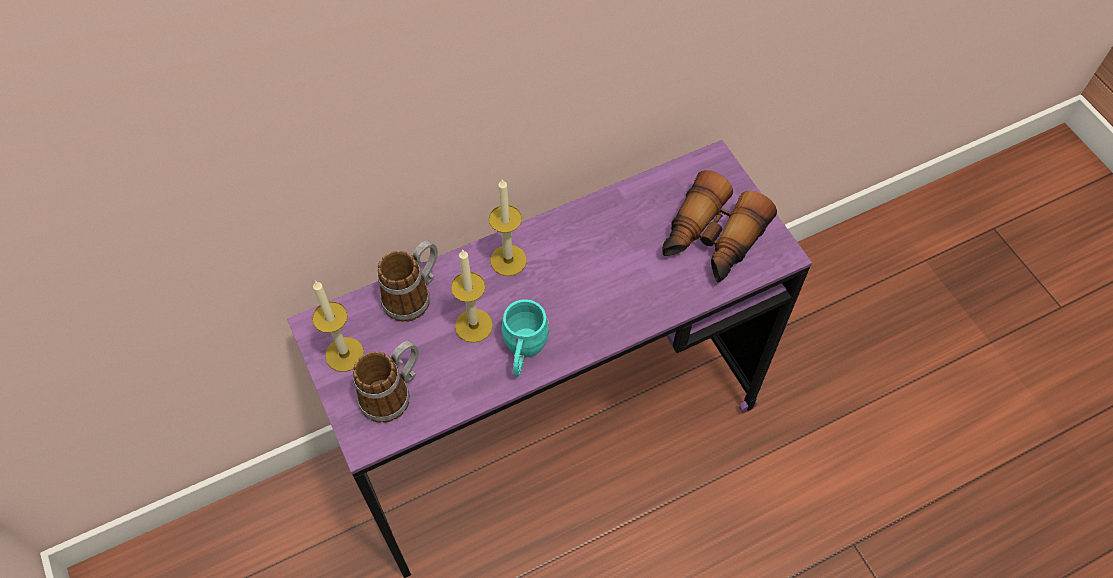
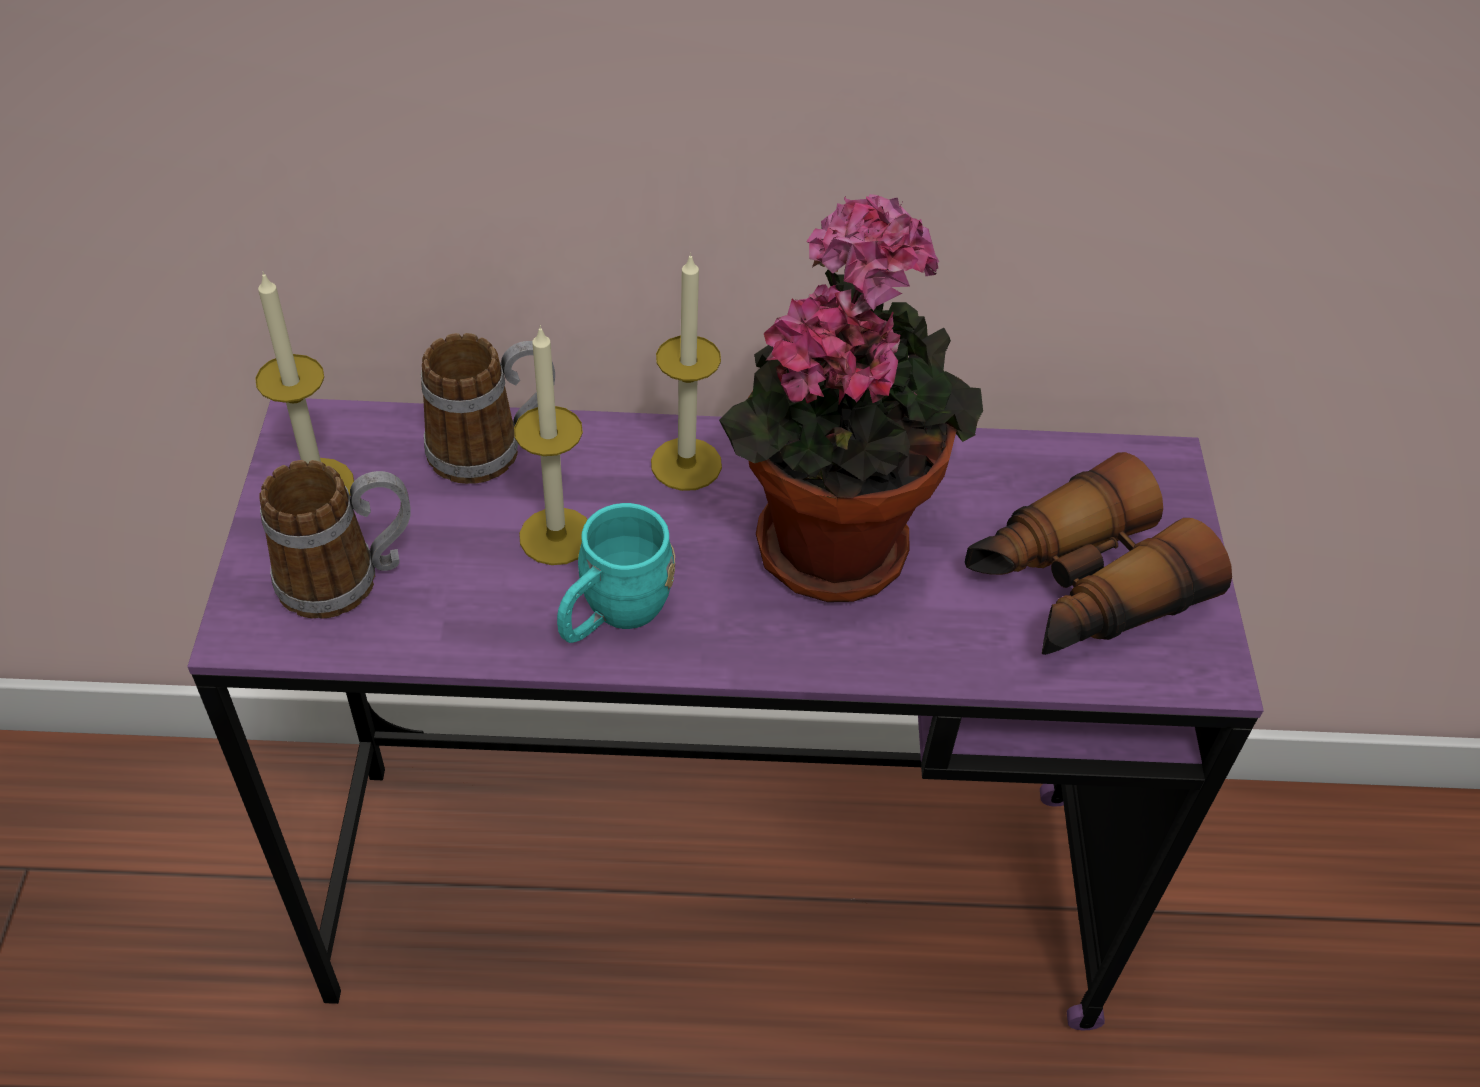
camera: 25 degrees right, 10 degrees down
(594, 265) = (832, 535): none -> potted plant

